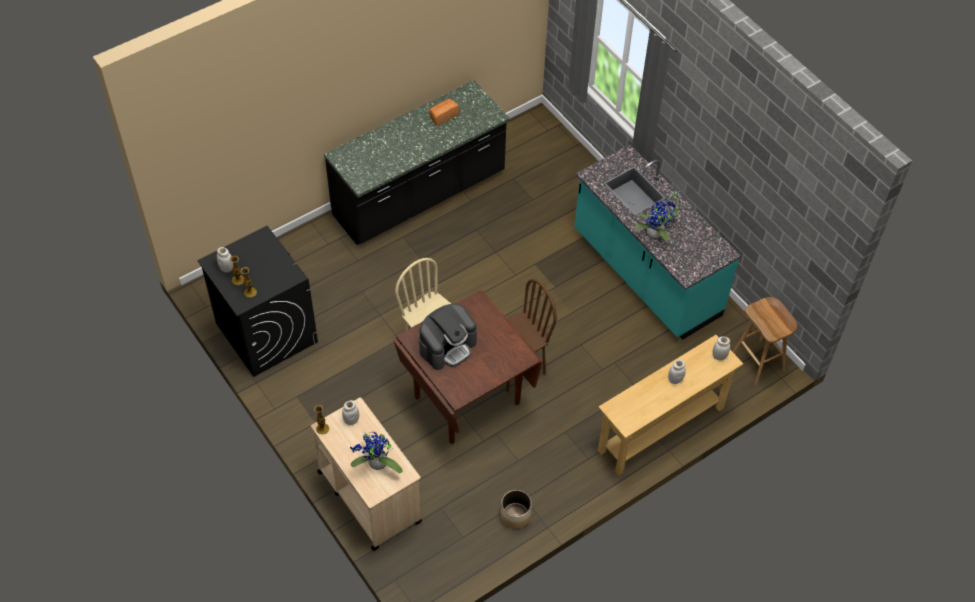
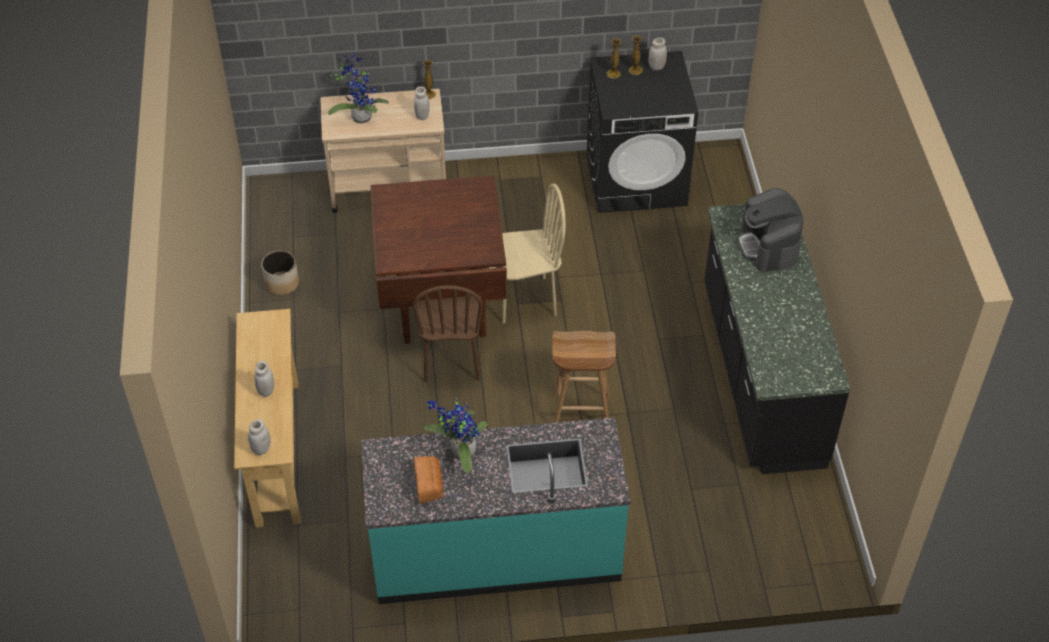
camera: 120 degrees right, 5 degrees down
(443, 116) = (797, 330): bread -> bread (429, 485)
(447, 346) = (450, 208): coffee machine -> coffee machine (768, 246)
(759, 362) = (285, 603): brown stool -> brown stool (580, 414)

